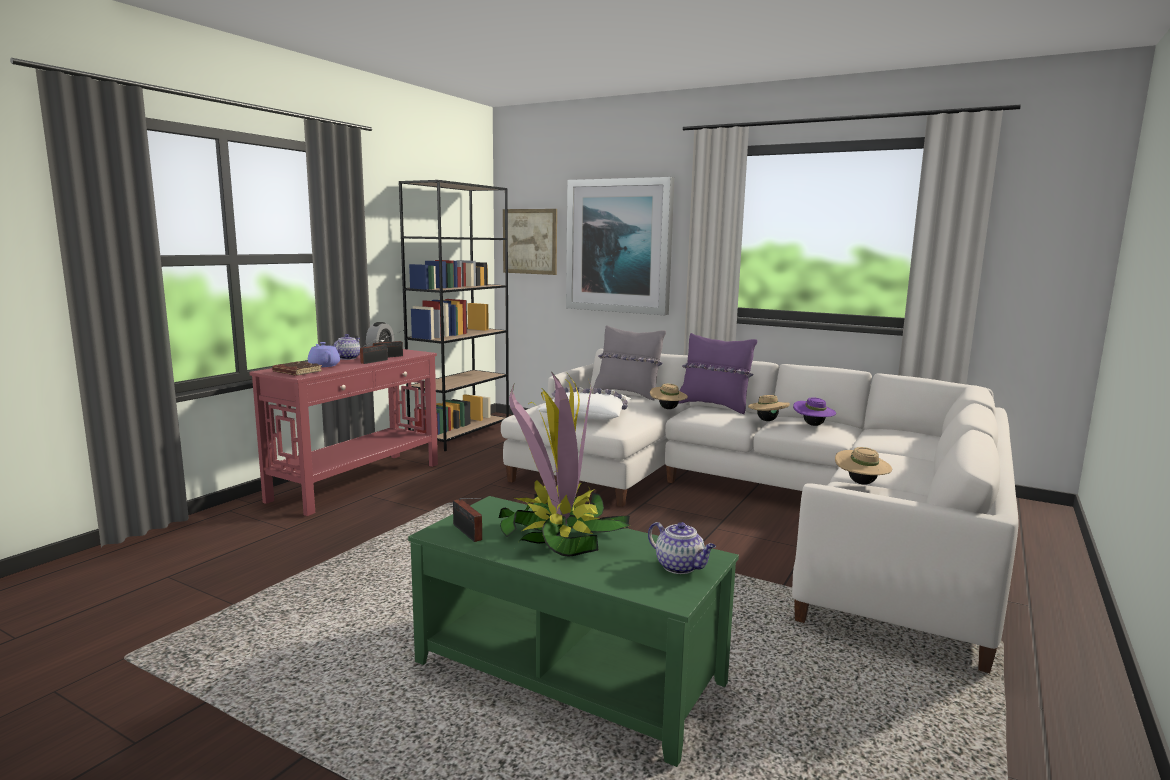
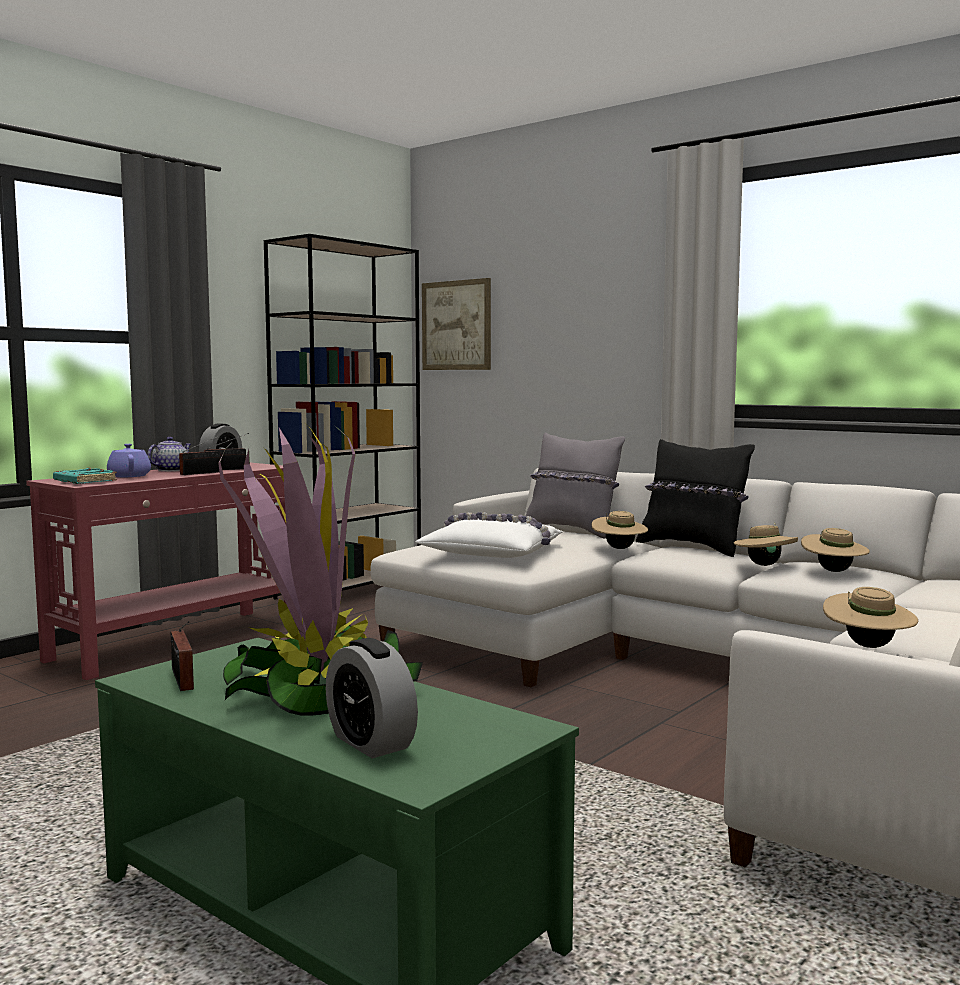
camera: 10 degrees right, 5 degrees down
(296, 372) = (84, 481): brown book -> turquoise book
(619, 246) = (572, 324): picture -> none
(625, 573) = (370, 742): none -> alarm clock
(680, 567) = (467, 739): teapot -> none
(714, 406) = (693, 547): purple pillow -> black pillow
(813, 425) = (833, 571): purple hat -> beige hat

